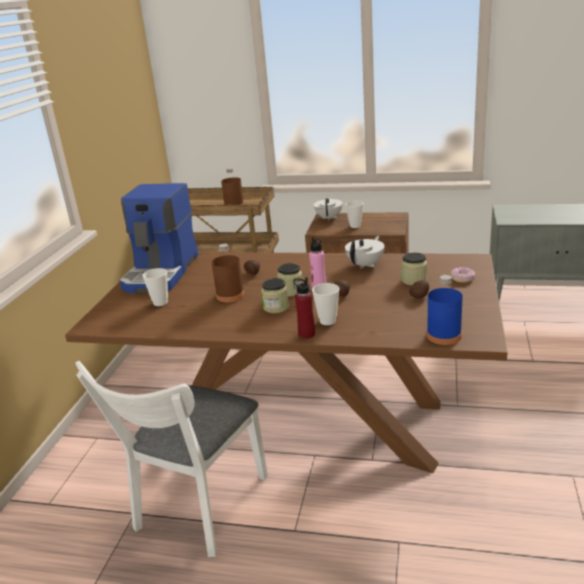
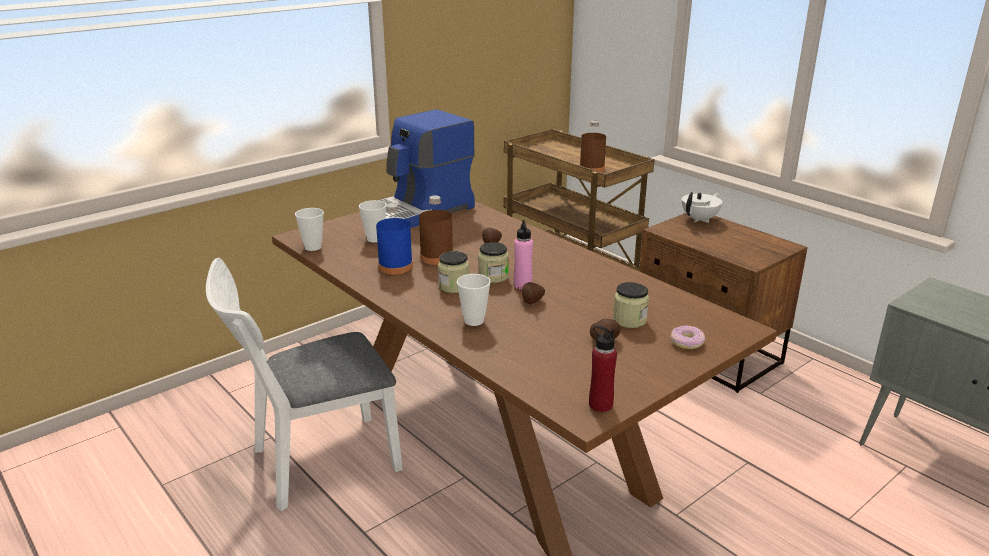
camera: 35 degrees right, 0 degrees up
(306, 334) = (435, 324): red bottle -> red bottle (600, 405)
(355, 226) = (714, 239): cup -> cup (313, 247)
(365, 265) = (610, 281): white teapot -> none
(444, 336) = (553, 391): blue bottle -> blue bottle (395, 266)

